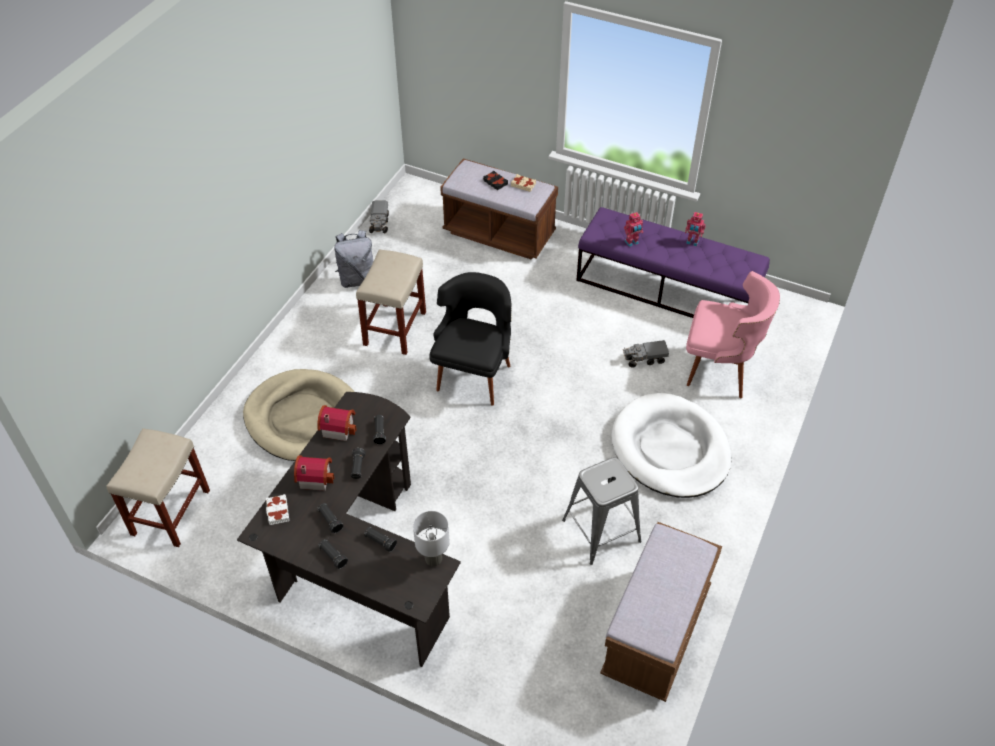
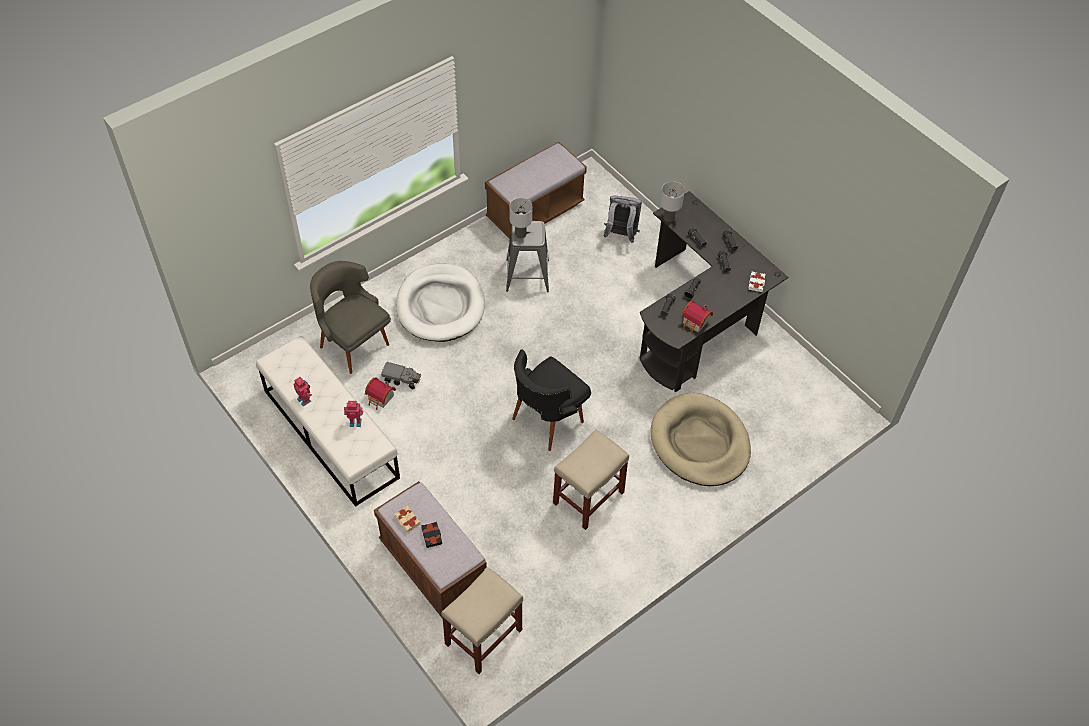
camera: 155 degrees left, 5 degrees up
(170, 513) = (823, 407): beige stool -> beige stool (484, 636)
(314, 477) = (724, 295): toy house -> toy house (380, 399)
(357, 279) = (597, 570): grey backpack -> grey backpack (621, 235)
(379, 223) = (543, 637): toy truck -> none
(614, 472) = (520, 235): none -> white table lamp
(667, 290) = (330, 433): purple bench -> white bench
(718, 370) = (355, 346): pink chair -> grey chair

